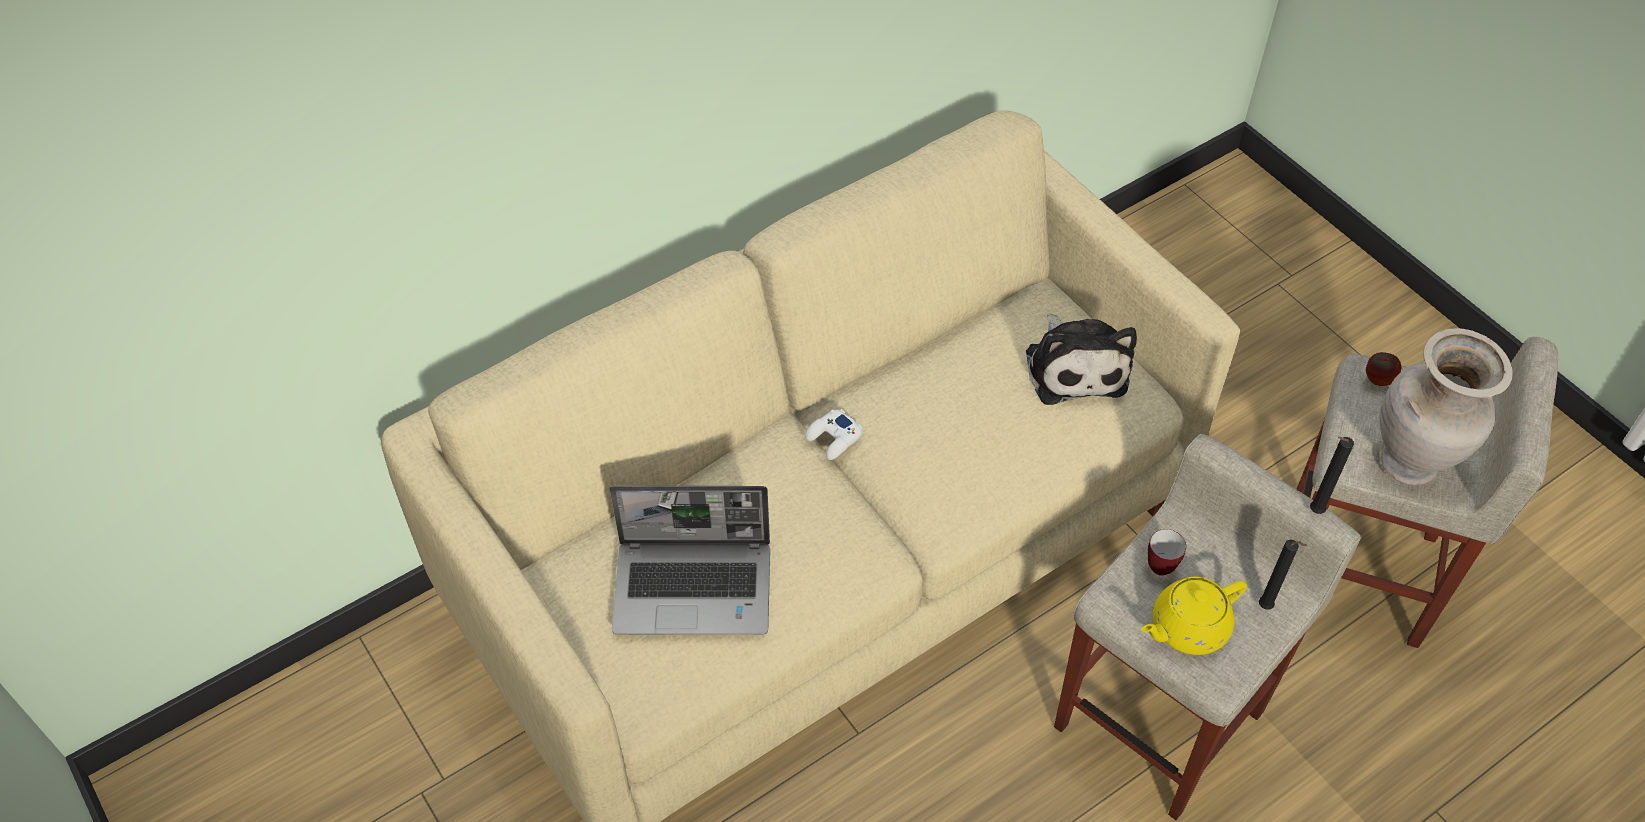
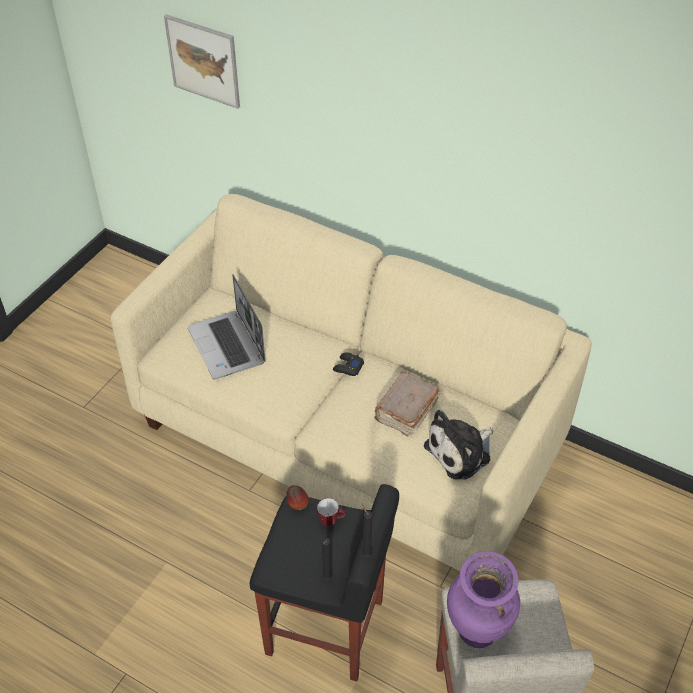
camera: 65 degrees right, 5 degrees down
(245, 226) = (203, 61): none -> picture
(834, 438) = (348, 367): white game controller -> black game controller
(969, 400) = (405, 411): none -> brown book
(1161, 717) = (326, 628): beige stool -> black stool
(1187, 628) = (295, 545): yellow teapot -> none
(1377, 381) = (537, 599): apple -> apple (297, 505)
(1410, 466) = (476, 633): beige vase -> purple vase

